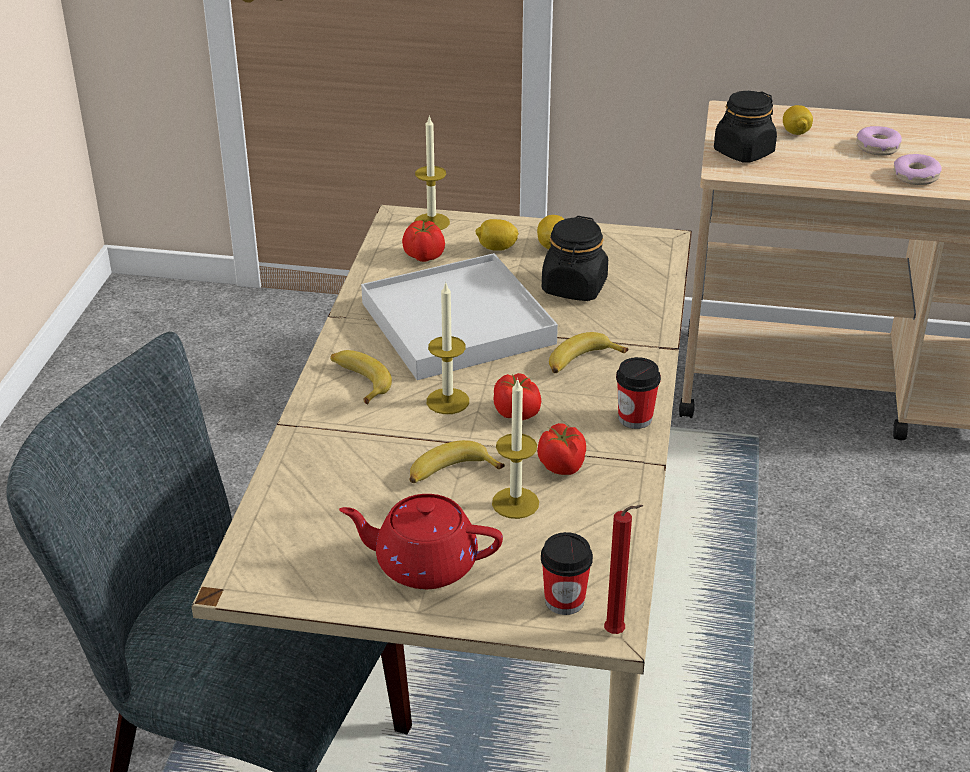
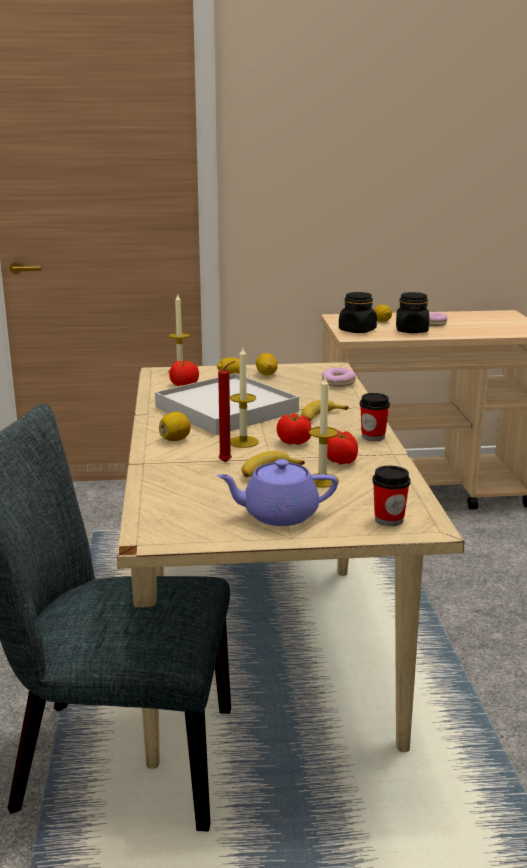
camera: 15 degrees left, 15 degrees down
(359, 381) = (175, 439): banana -> lemon
(423, 564) = (278, 515): red teapot -> purple teapot
(574, 287) = (292, 389): black jar -> black jar (412, 331)
(617, 633) = (436, 530): red candle -> red candle (227, 462)
(915, 177) = (464, 332): donut -> donut (338, 383)

